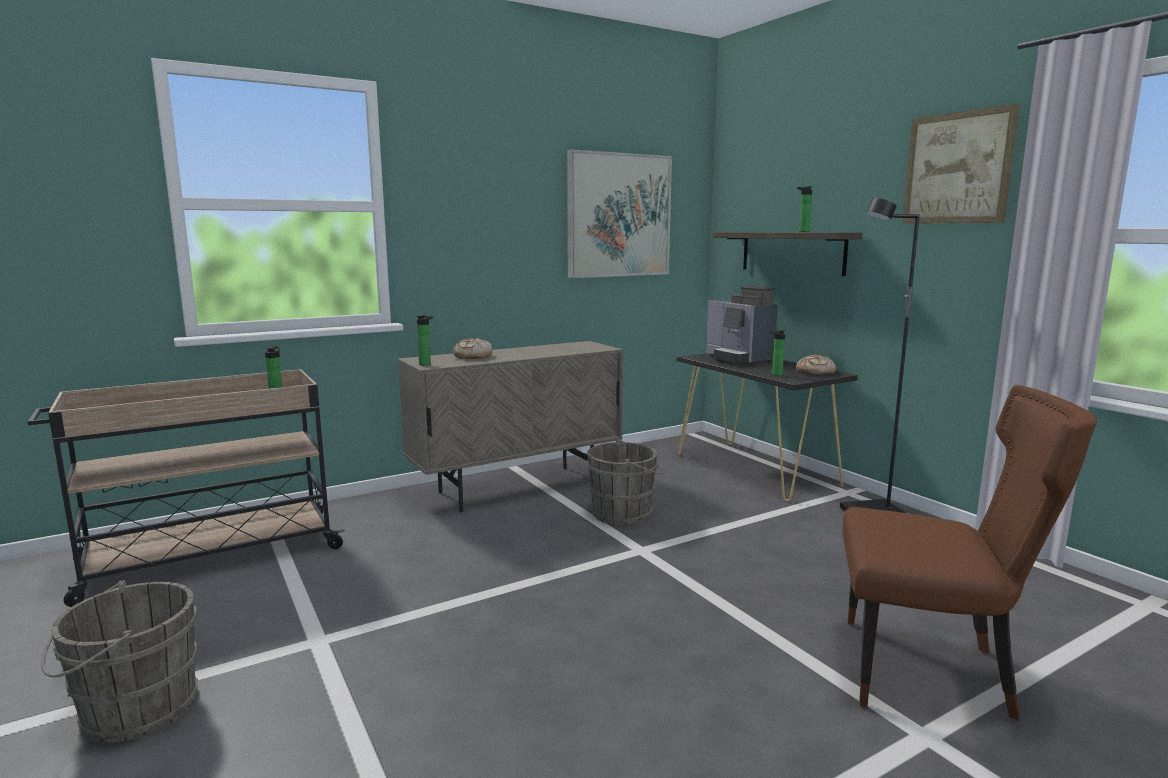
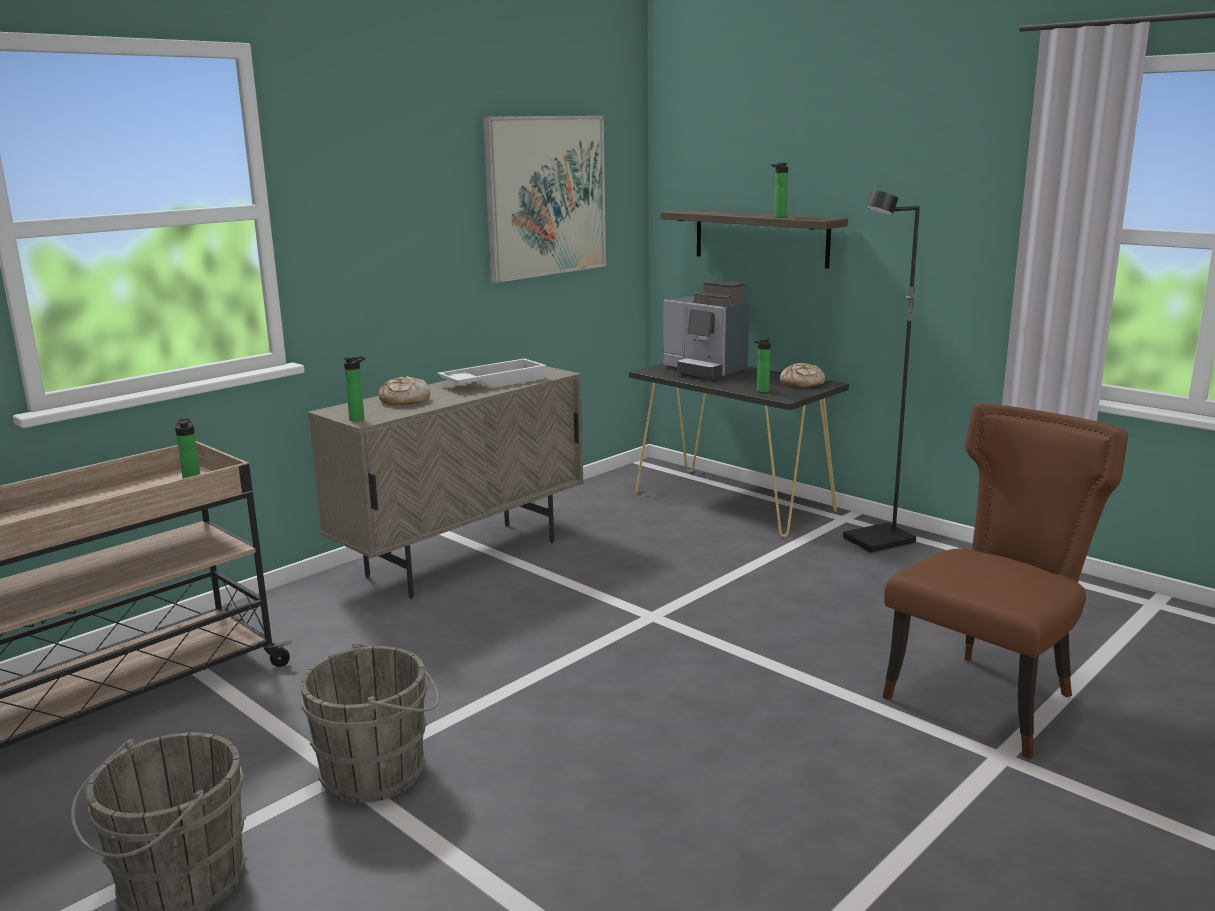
camera: 15 degrees left, 5 degrees up
(550, 350) = (493, 382): none -> white tray
(625, 513) = (611, 574): grey bucket -> grey bucket (380, 771)
(932, 672) = (989, 698): brown chair -> brown chair turned 45 degrees counterclockwise
(957, 168) = (955, 152): picture -> none

